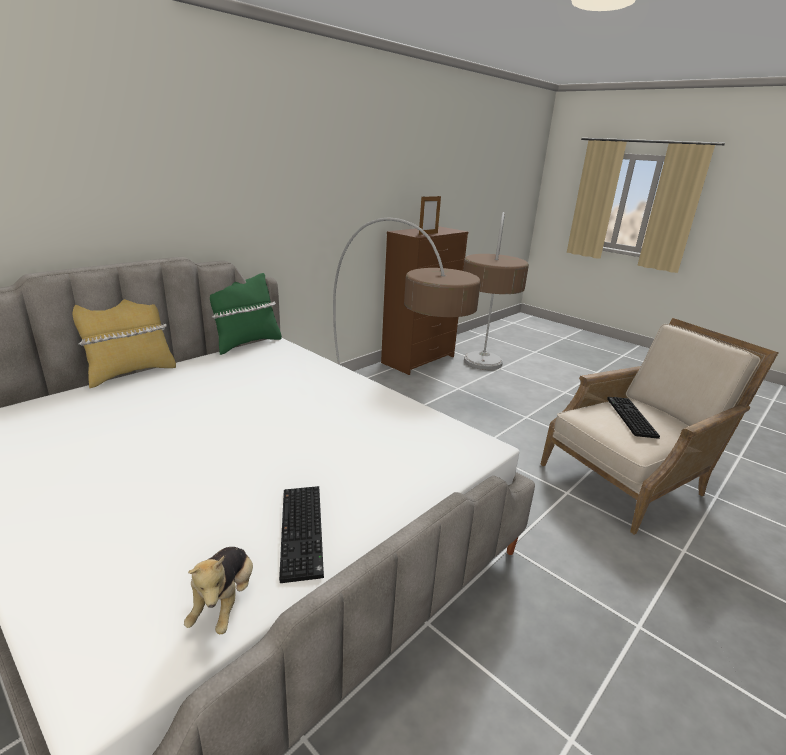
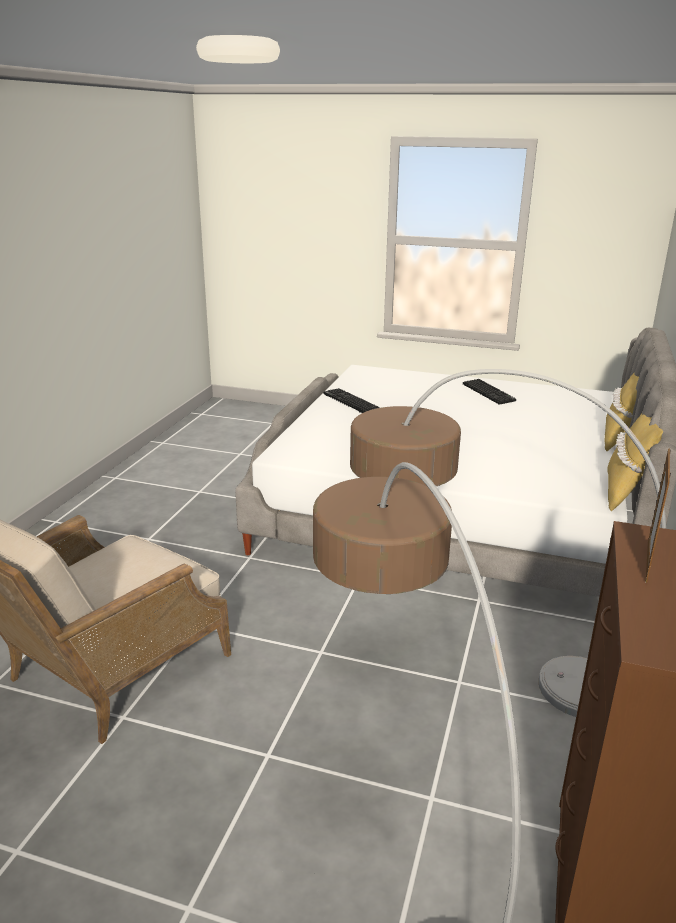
camera: 155 degrees right, 0 degrees up
(224, 602) = (353, 384): plush toy -> none
(246, 343) = (625, 493): green pillow -> yellow pillow
(629, 417) = (125, 575): keyboard -> keyboard (489, 392)

